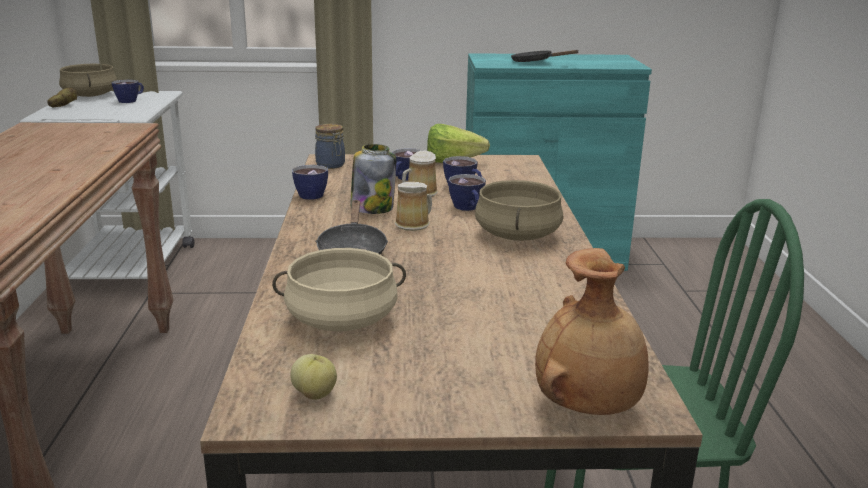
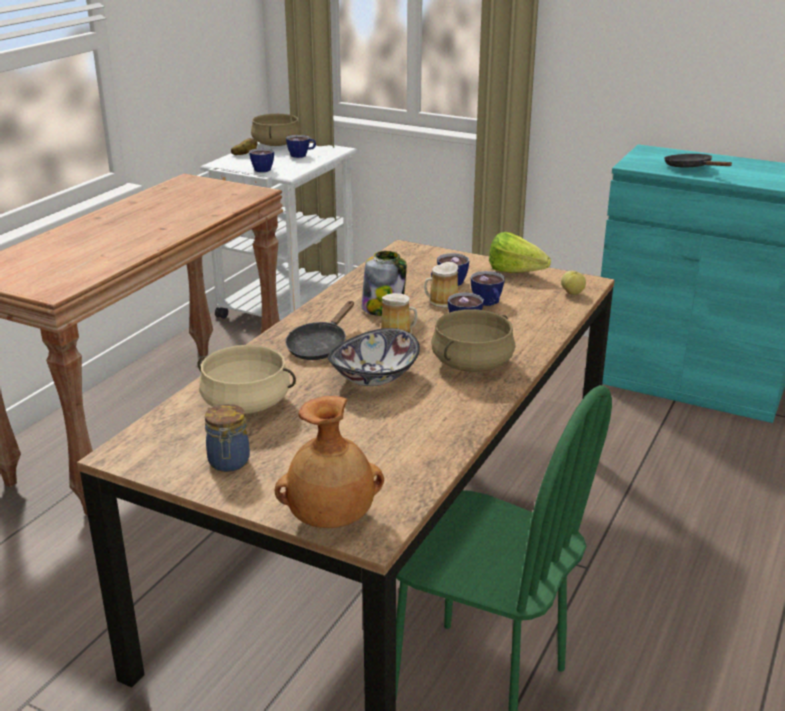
camera: 30 degrees right, 5 degrees up
(311, 194) = (350, 283): cup -> cup (264, 169)
(315, 394) = (169, 453): apple -> apple (572, 293)
(331, 165) = (400, 256): jar -> jar (229, 463)
(445, 265) = (375, 378): none -> bowl

